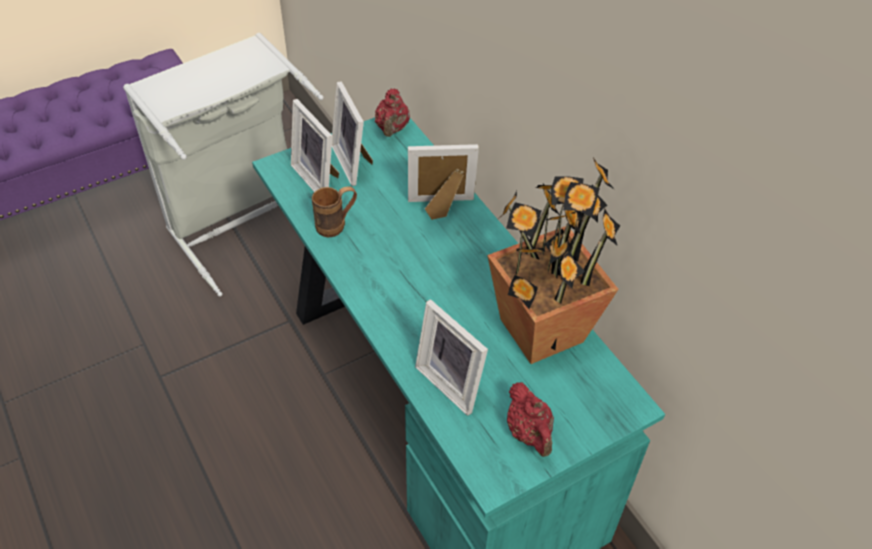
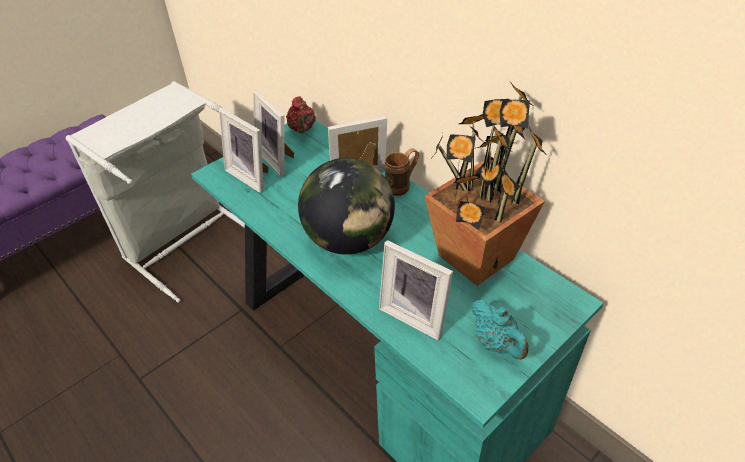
camera: 10 degrees left, 5 degrees down
(337, 225) = (276, 208): brown mug -> brown mug (402, 185)
(406, 280) = (349, 240): none -> globe
(529, 433) = (496, 343): red teapot -> turquoise teapot

